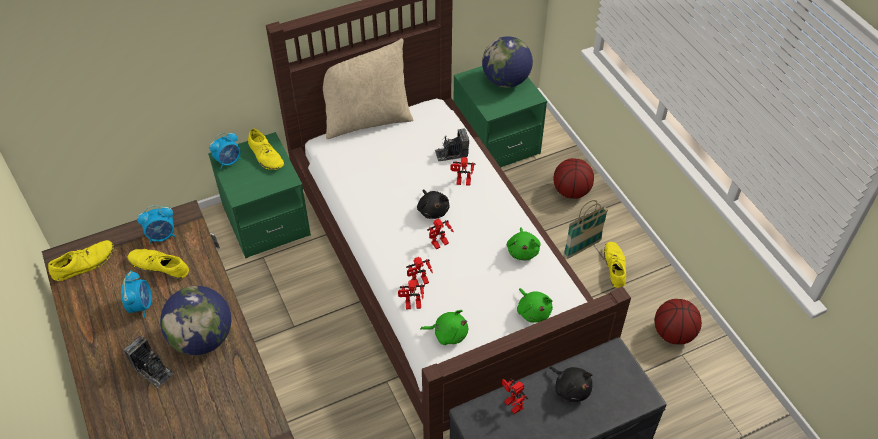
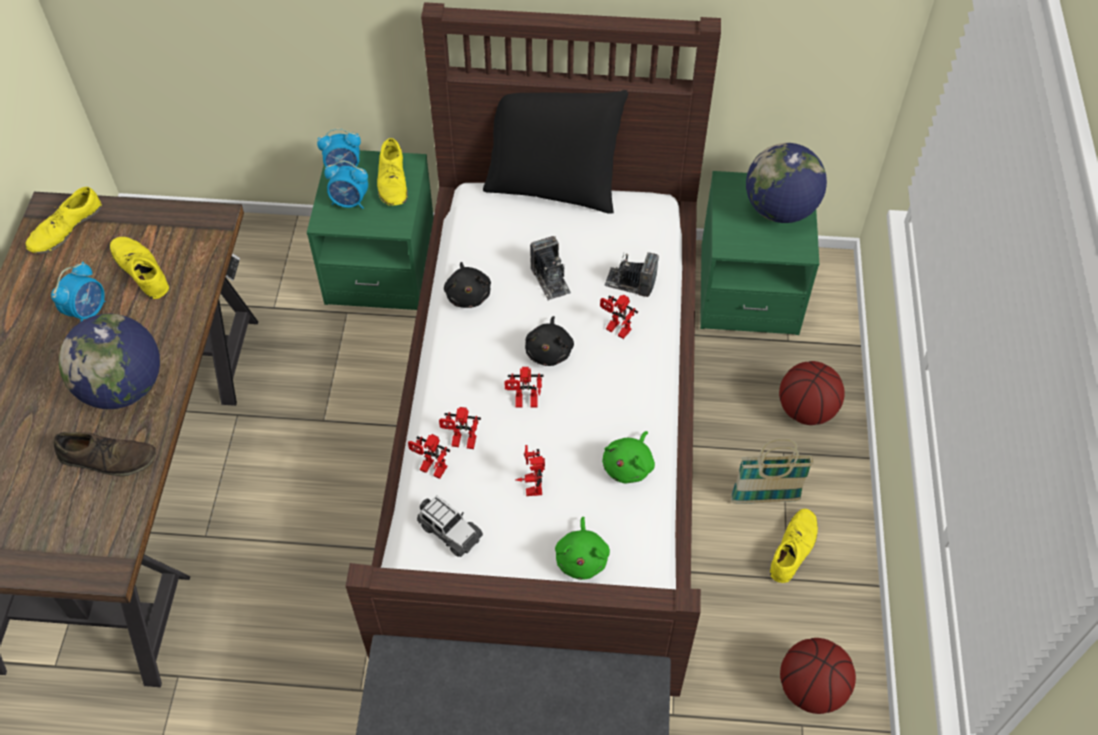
camera: 30 degrees right, 5 degrees up
(84, 263) = (65, 228): yellow shoe -> yellow shoe turned 135 degrees clockwise
(152, 369) = (44, 398): camera -> camera (550, 279)
(162, 236) = (171, 234): alarm clock -> alarm clock (350, 202)
(225, 383) = (108, 458): none -> brown shoe
(366, 120) = (553, 186): beige pillow -> black pillow
(448, 334) = (449, 531): green plush toy -> toy car
(511, 405) = (453, 672): toy robot -> toy robot (529, 484)
(571, 388) = (549, 694): black plush toy -> black plush toy (468, 294)

